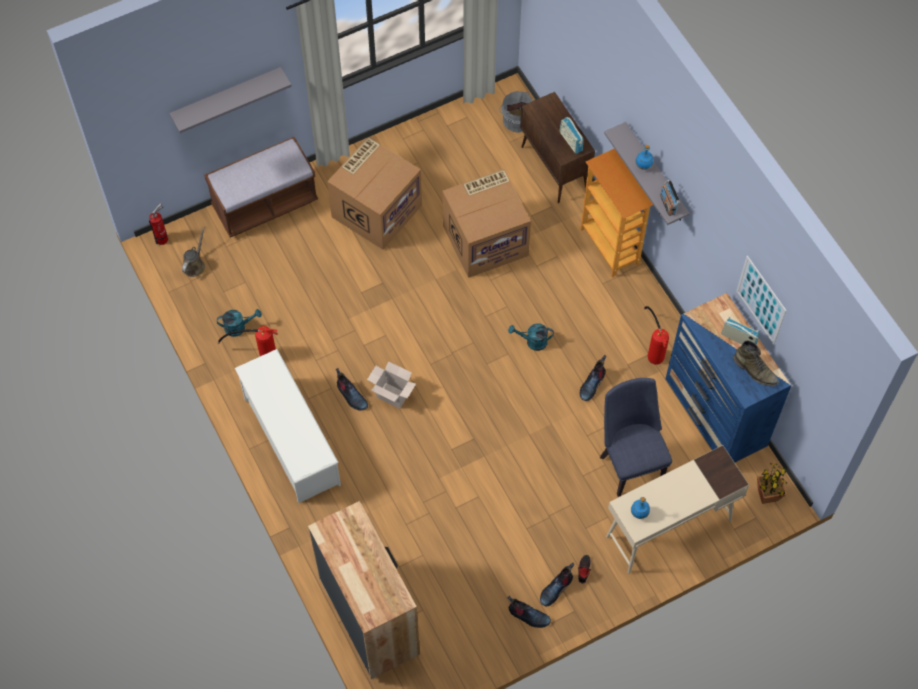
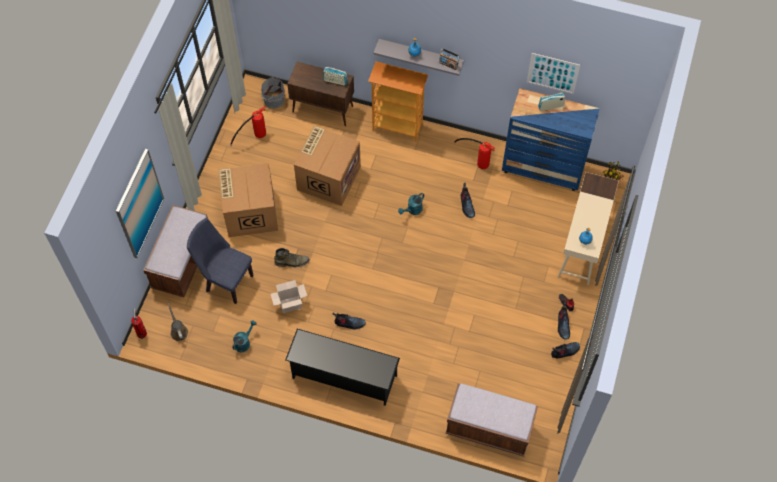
camera: 45 degrees left, 0 degrees up
(227, 98) = (139, 204): grey shelf -> picture
(258, 354) = (272, 347): fire extinguisher -> fire extinguisher (254, 137)
(291, 441) = (343, 376): white shoe rack -> black shoe rack
(369, 618) = (489, 429): brown dresser -> brown bench
(391, 396) = (371, 304): cardboard box -> cardboard box (290, 305)
(629, 463) = (529, 229): blue chair -> blue chair (226, 281)
(755, 371) = (576, 115): green boot -> green boot (292, 262)

